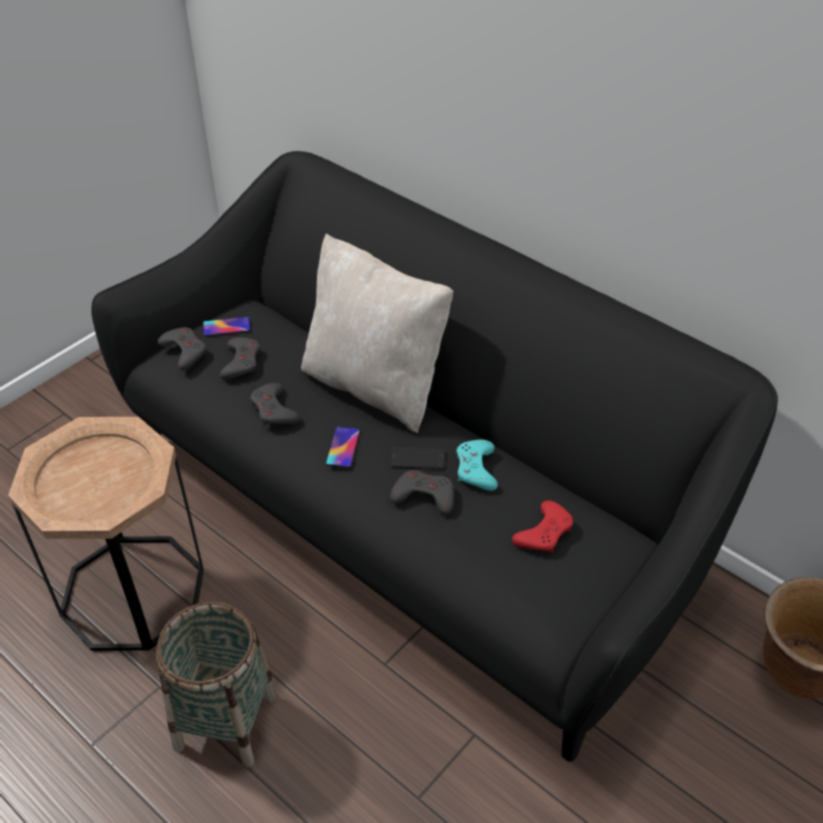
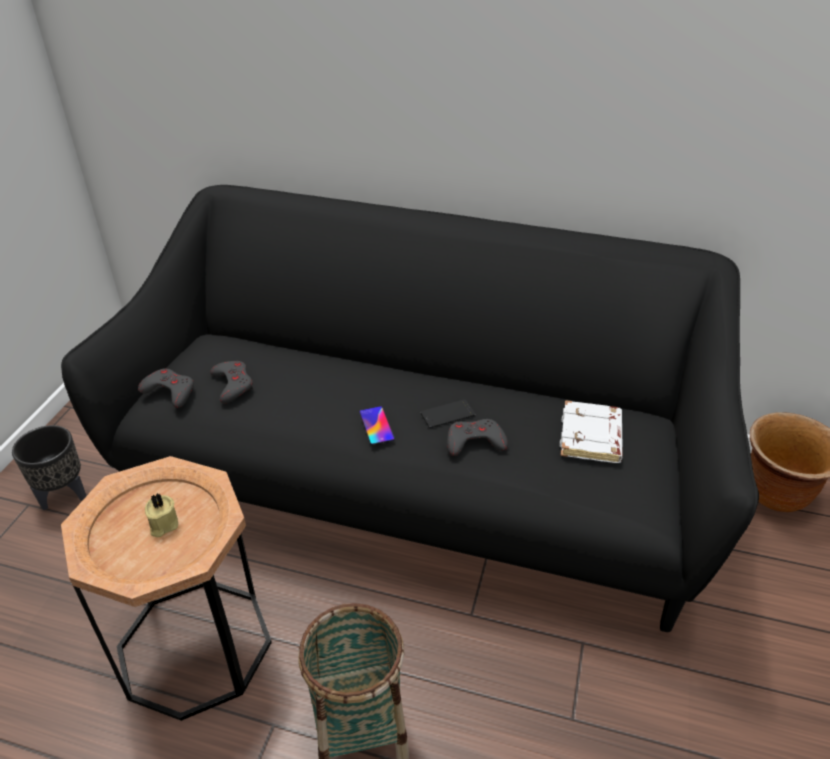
camera: 25 degrees left, 5 degrees down
(96, 414) = (64, 495): none -> black planter
(102, 477) = (163, 525): none -> beige candle
(226, 327) = (199, 360): phone -> none
(274, 410) = (291, 415): grey game controller -> none
(375, 385) = (369, 368): beige pillow -> none
(476, 469) = (501, 407): turquoise game controller -> none
(544, 532) = (591, 437): red game controller -> white book

